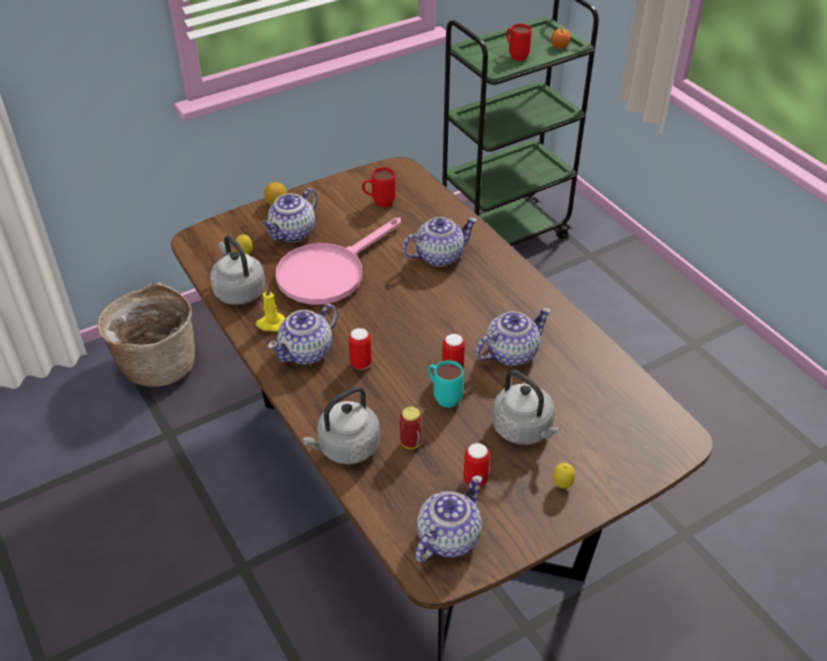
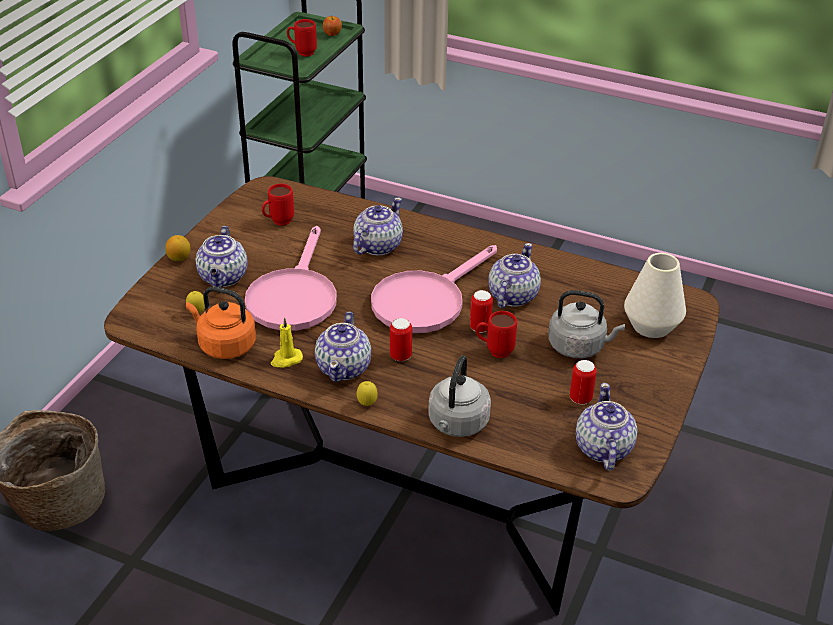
camera: 35 degrees left, 5 degrees down
(238, 290) = (224, 345): grey kettle -> orange kettle
(411, 443) = (504, 396): can -> none
(430, 323) = (425, 300): none -> pink frying pan
(443, 397) = (494, 351): turquoise mug -> red mug
(562, 485) = (644, 372): lemon -> lemon (367, 404)
(615, 443) = (652, 326): none -> white vase

